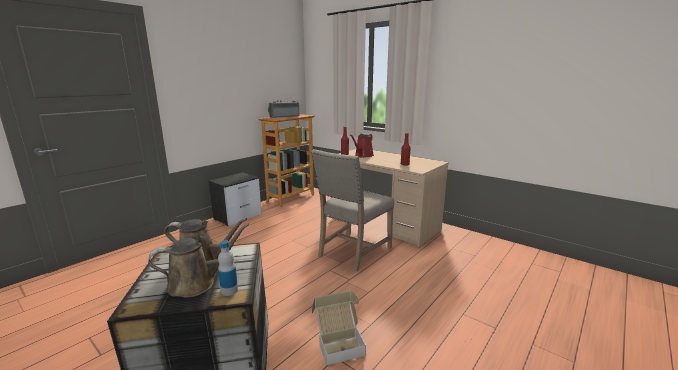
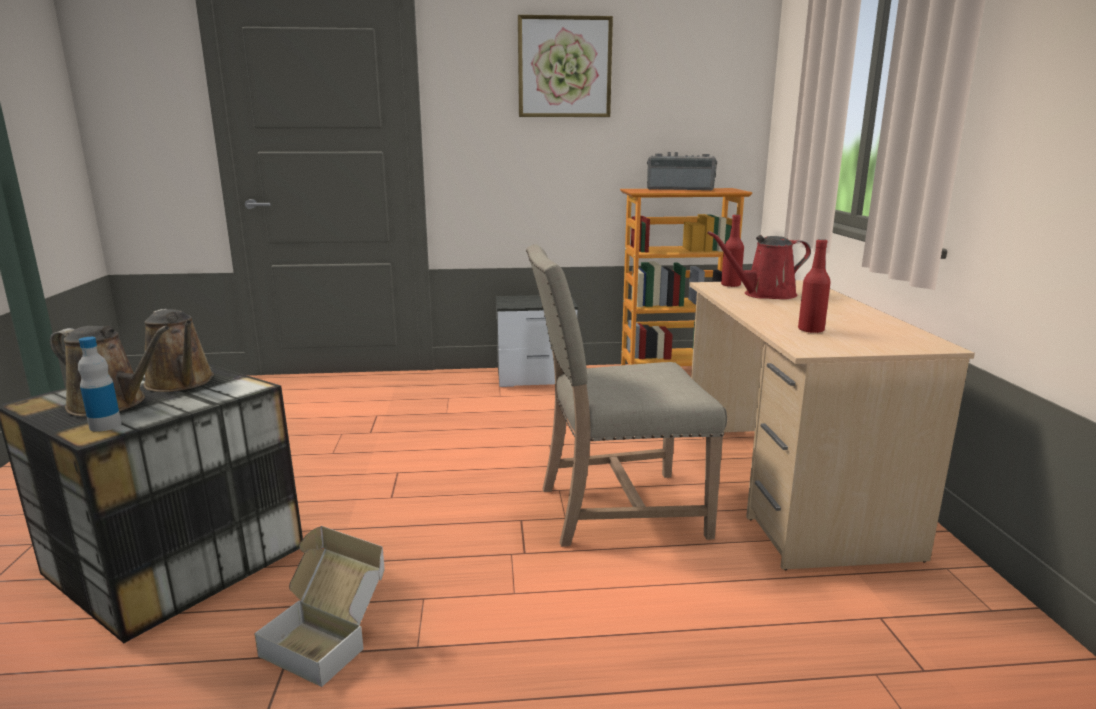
camera: 45 degrees right, 0 degrees up
(226, 60) = (564, 67): none -> picture

